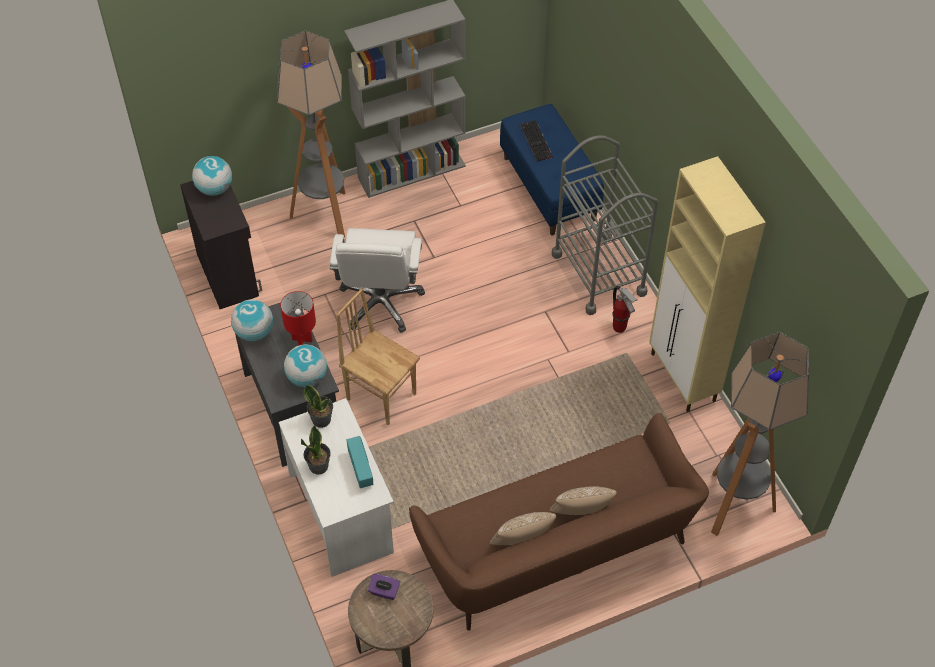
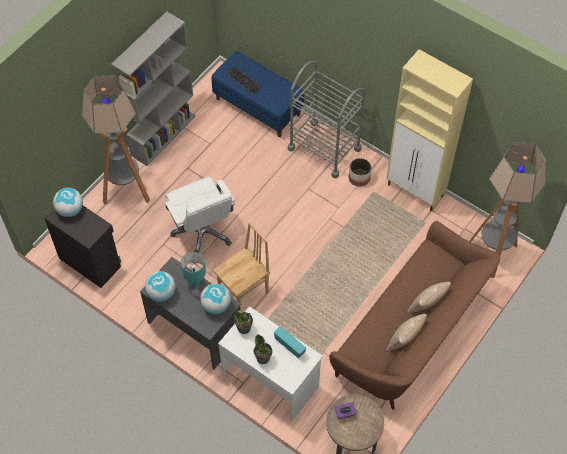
camera: 30 degrees left, 5 degrees up
(302, 339) = (195, 282): red table lamp -> turquoise table lamp
(381, 395) = (244, 292): brown chair -> brown chair turned 135 degrees clockwise
(619, 328) = (359, 177): fire extinguisher -> planter

